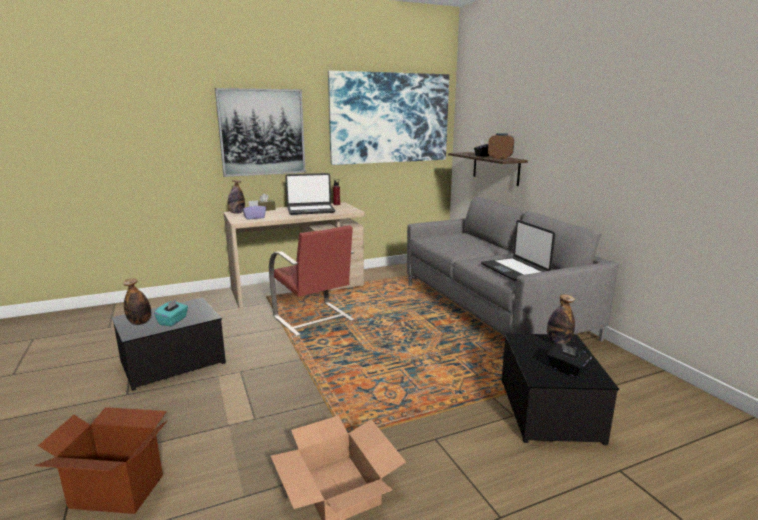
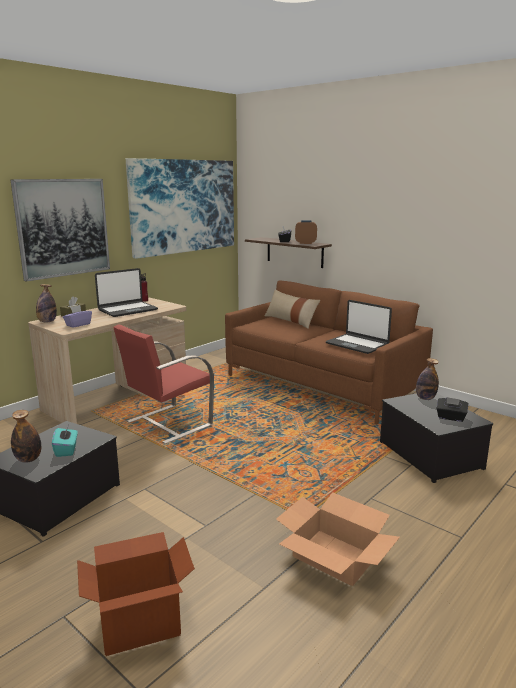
camera: 25 degrees left, 0 degrees up
(313, 319) = (167, 424): red chair -> red chair turned 105 degrees clockwise
(473, 238) = (290, 321): none -> beige pillow
(492, 310) = (321, 385): grey sofa -> brown sofa

